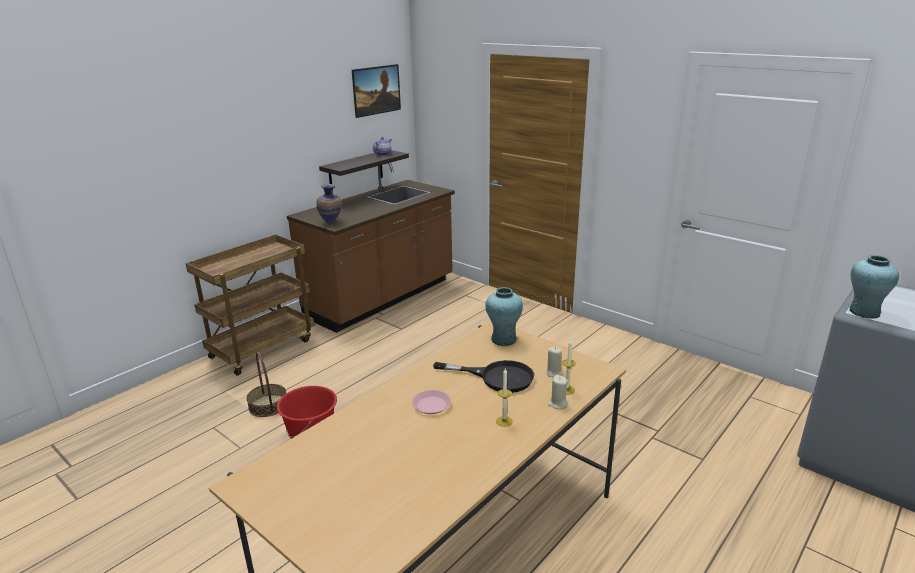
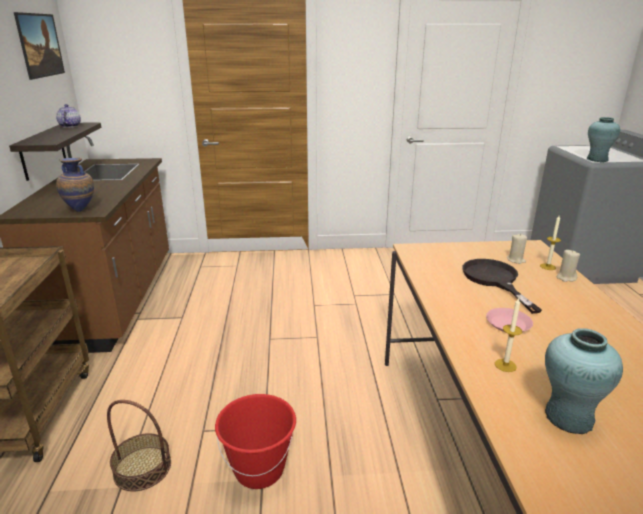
camera: 45 degrees left, 0 degrees up
(497, 377) = (494, 280): black frying pan -> black frying pan turned 75 degrees counterclockwise
(503, 339) = (434, 253): turquoise vase -> turquoise vase (568, 417)
(504, 421) = (571, 306): candle -> candle (505, 365)

